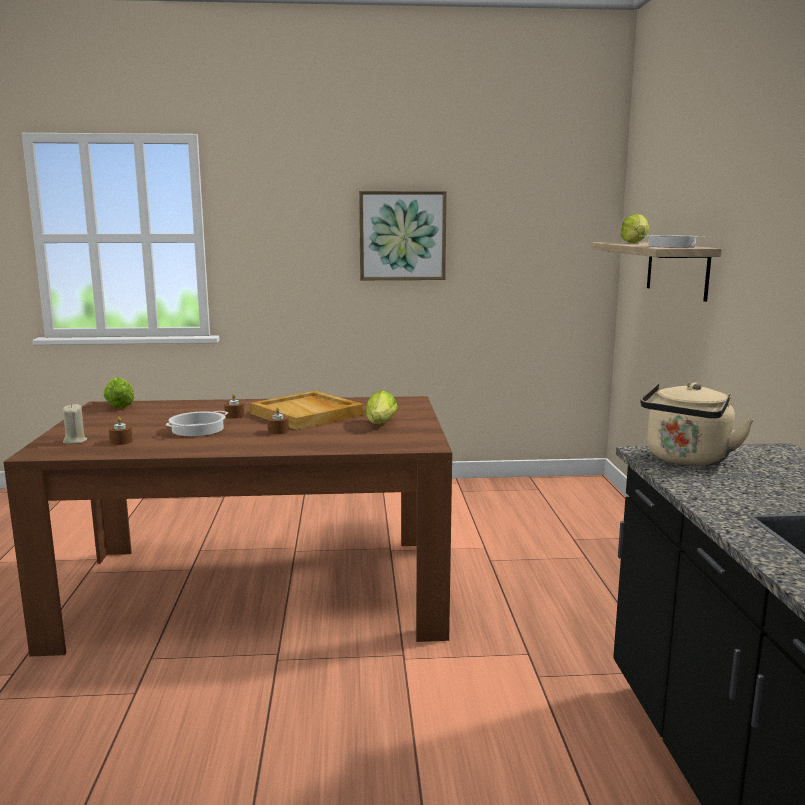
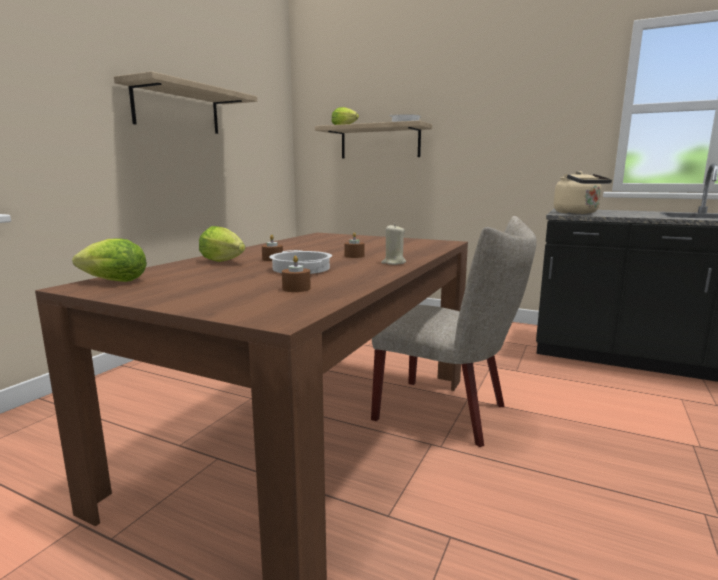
camera: 60 degrees left, 0 degrees up
(75, 441) = (253, 302): beige candle -> beige candle (393, 263)
(307, 414) = (313, 248): beige tray -> none
(354, 650) = (449, 413): none -> beige chair
(380, 425) = (380, 242): lettuce -> lettuce (225, 262)
(402, 236) = (177, 109): picture -> shelf

